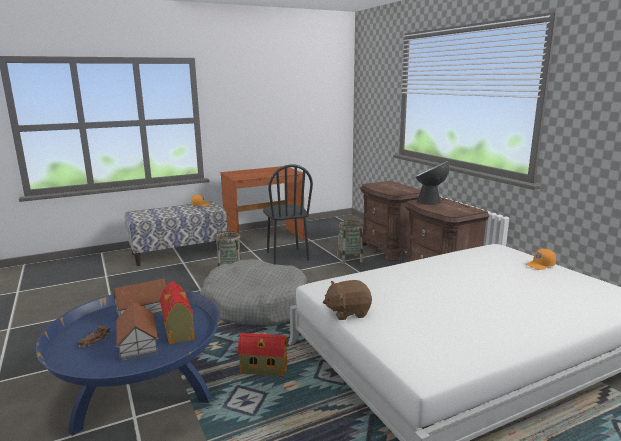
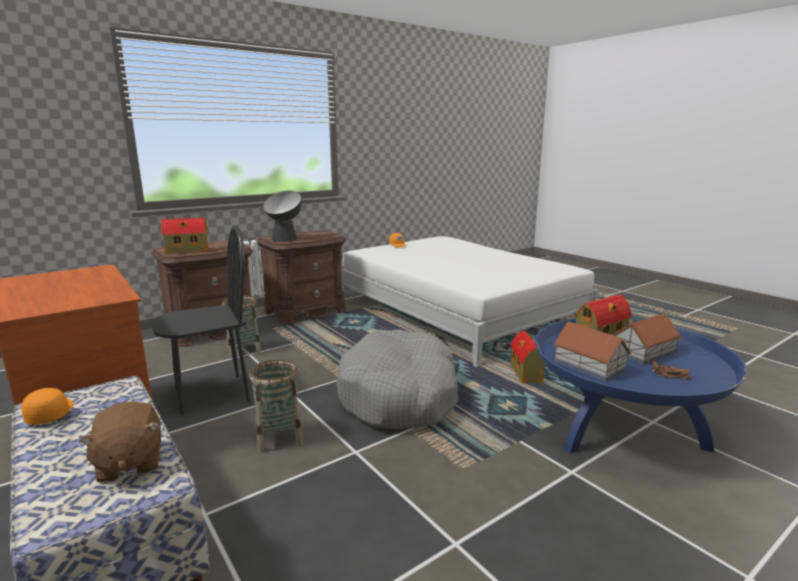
camera: 100 degrees left, 0 degrees up
(347, 312) = (520, 282): brown plush toy -> brown plush toy (129, 463)
(380, 185) = (186, 251): none -> toy house

